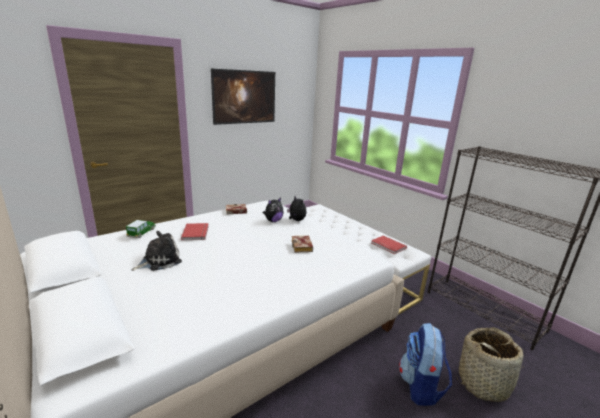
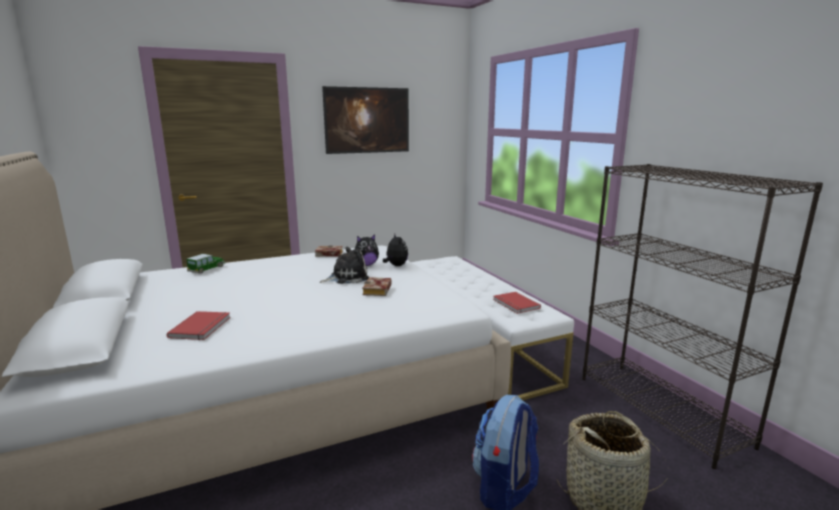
camera: 15 degrees right, 5 degrees down
(159, 261) = (204, 294): plush toy -> plush toy (347, 277)
(196, 232) = (265, 272): red book -> red book (202, 327)

